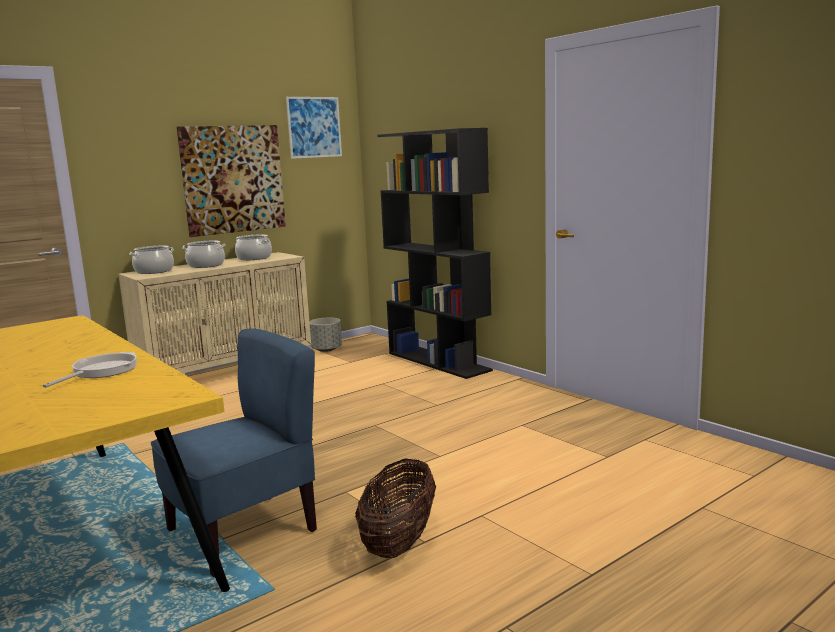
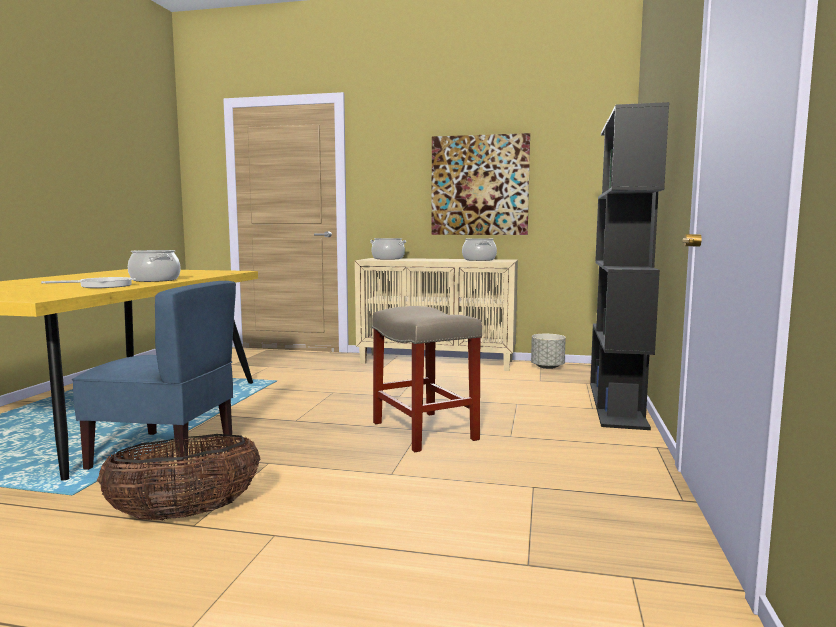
camera: 50 degrees right, 5 degrees down
(206, 265) = (429, 259): cooking pot -> cooking pot (154, 280)
(314, 127) = (576, 135): picture -> none
(381, 424) = (425, 431): none -> beige stool

